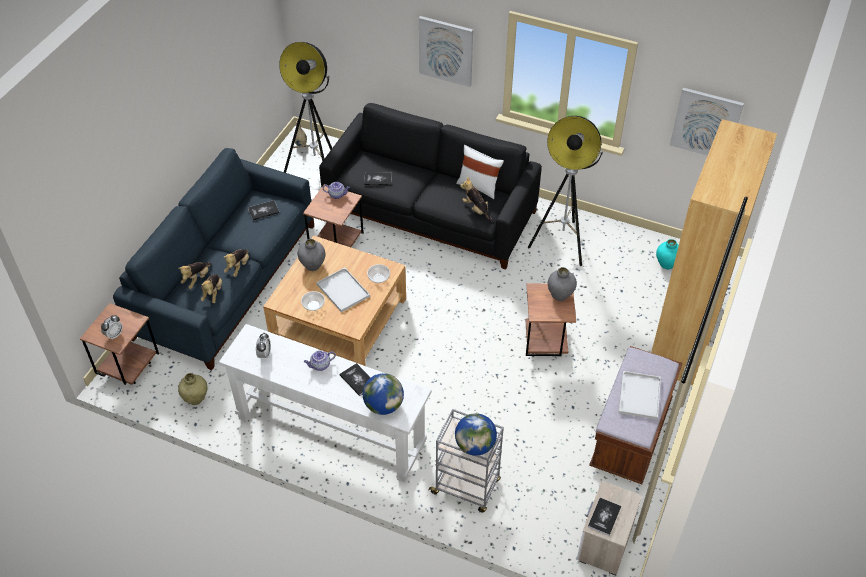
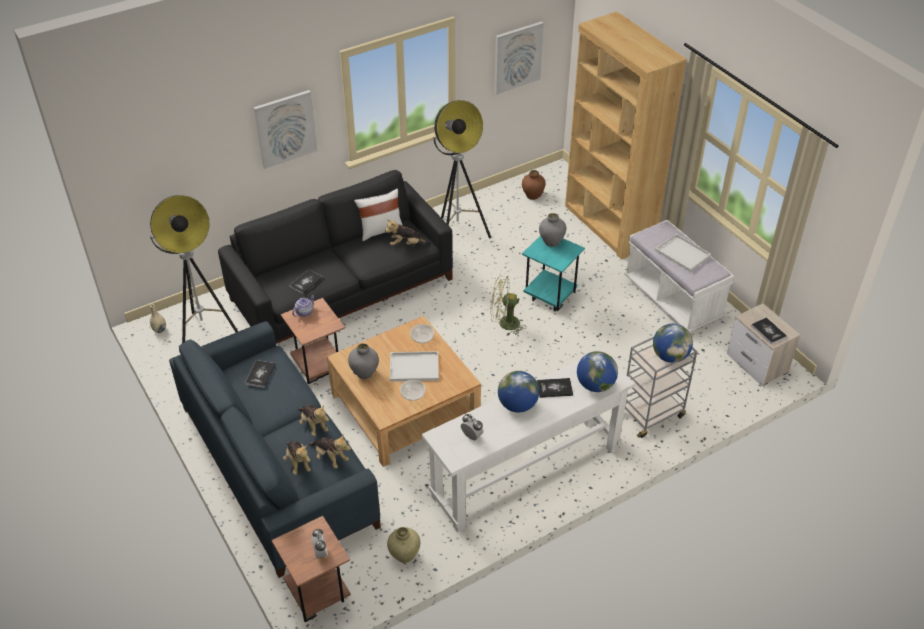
camera: 55 degrees left, 5 degrees down
(320, 365) = (517, 405): teapot -> globe
(484, 330) = (504, 324): none -> green fan
(546, 344) = (550, 297): brown side table -> turquoise side table
(631, 434) = (672, 299): brown bench -> white bench
(666, 264) = (532, 196): turquoise vase -> brown vase

